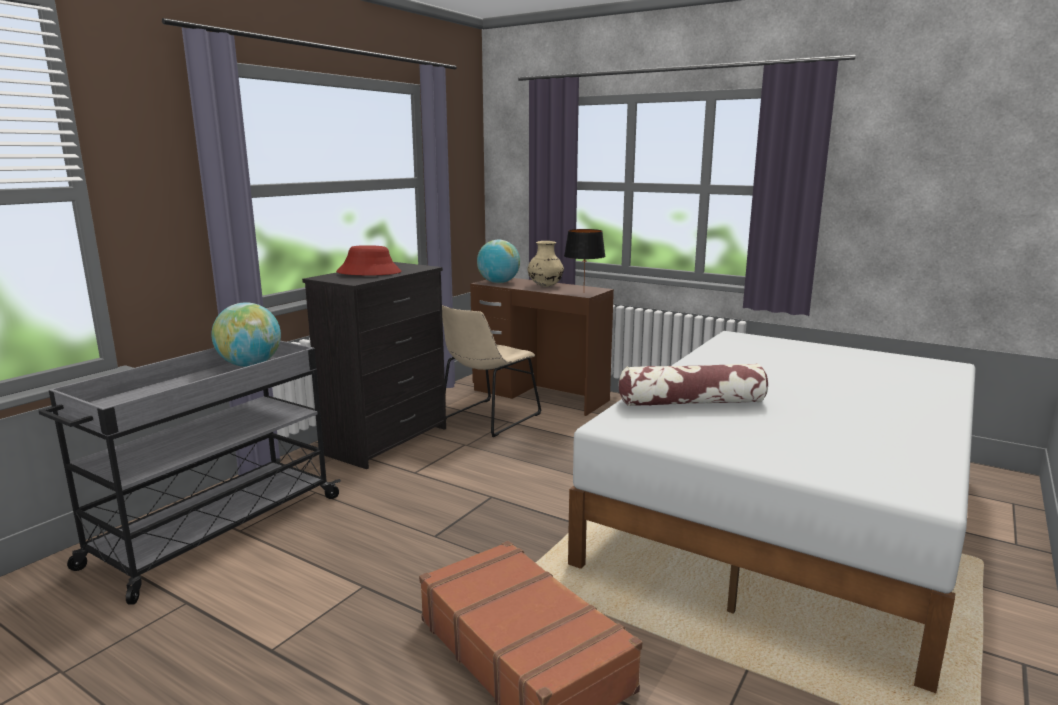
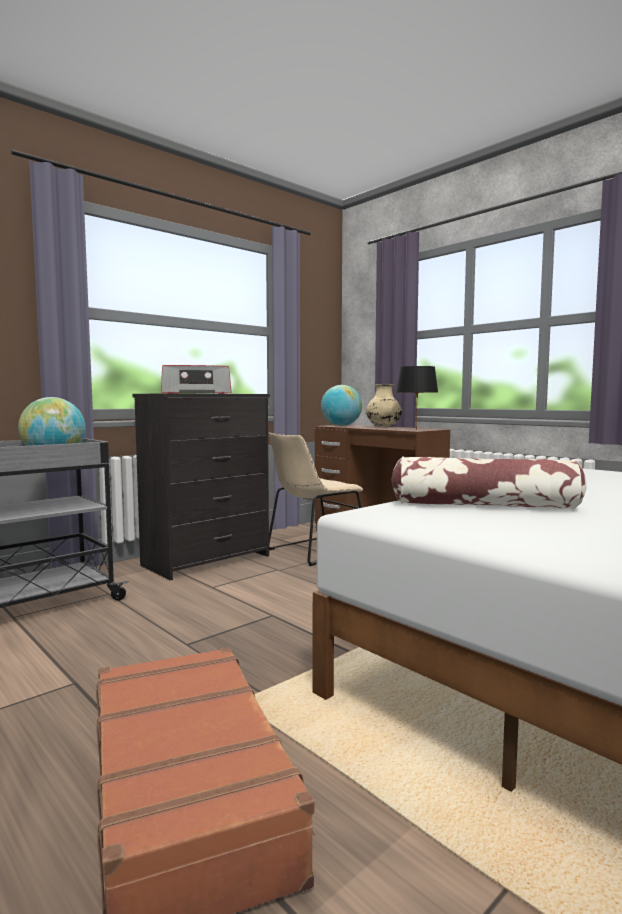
camera: 15 degrees right, 10 degrees down
(369, 273) = (196, 393): red hat -> radio

